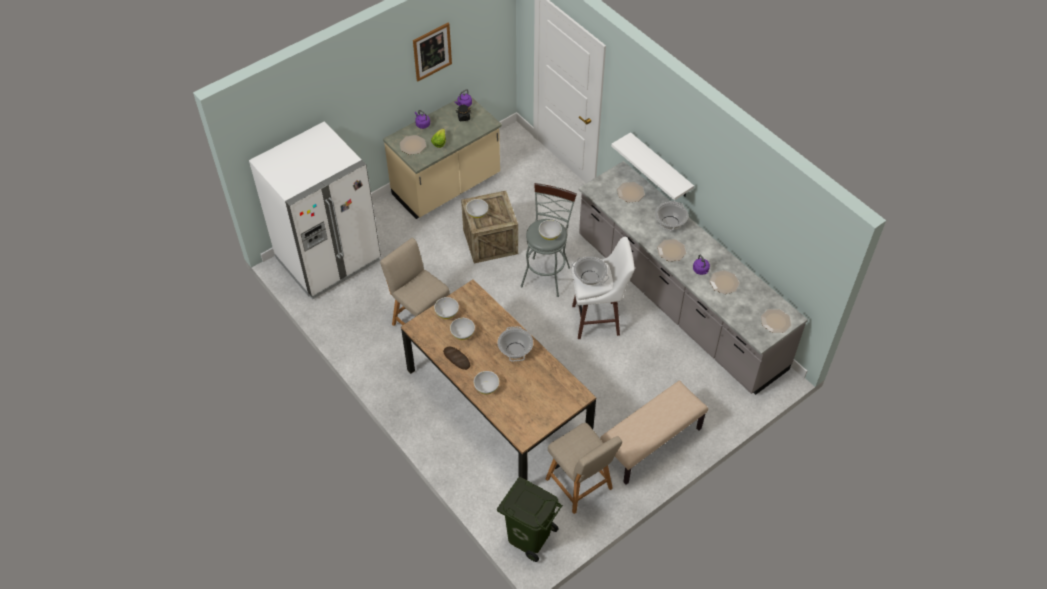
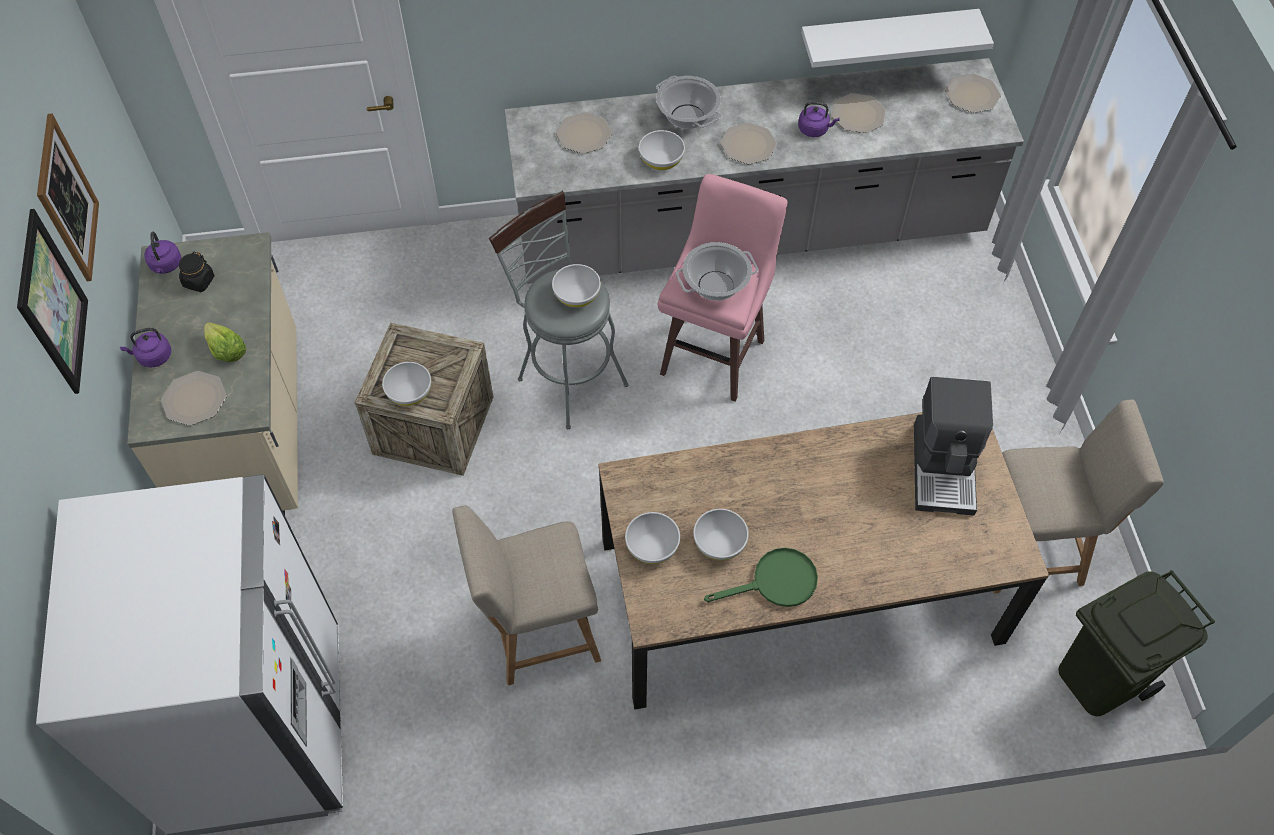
camera: 60 degrees left, 5 degrees up
(386, 73) = (52, 303): none -> picture
(456, 359) = (775, 582): bread -> green frying pan
(486, 387) = (870, 563): white bowl -> white bowl (661, 160)
(515, 350) = (810, 475): cooking pot -> none
(551, 395) = (945, 468): none -> coffee machine
(597, 320) = (714, 355): white stool -> pink stool
(651, 444) = (999, 407): beige bench -> none
(660, 166) = (598, 49): white shelf -> white shelf (887, 35)

